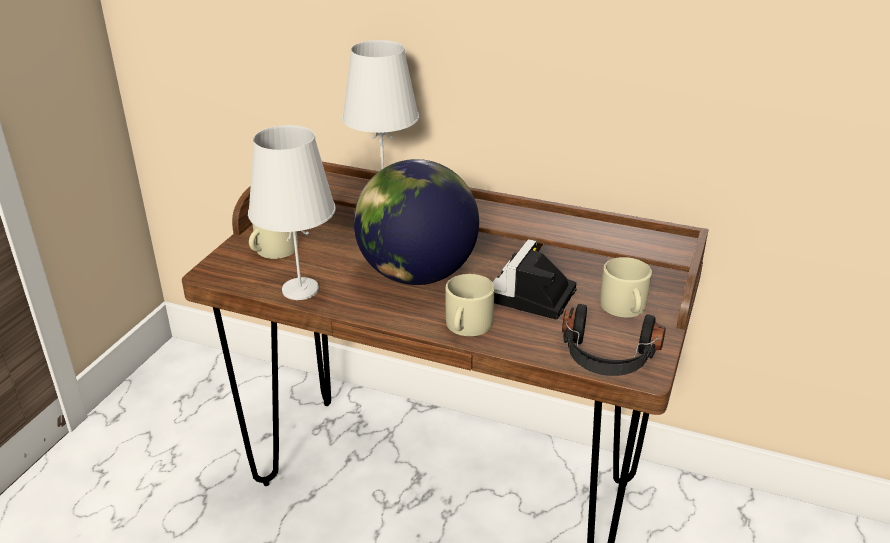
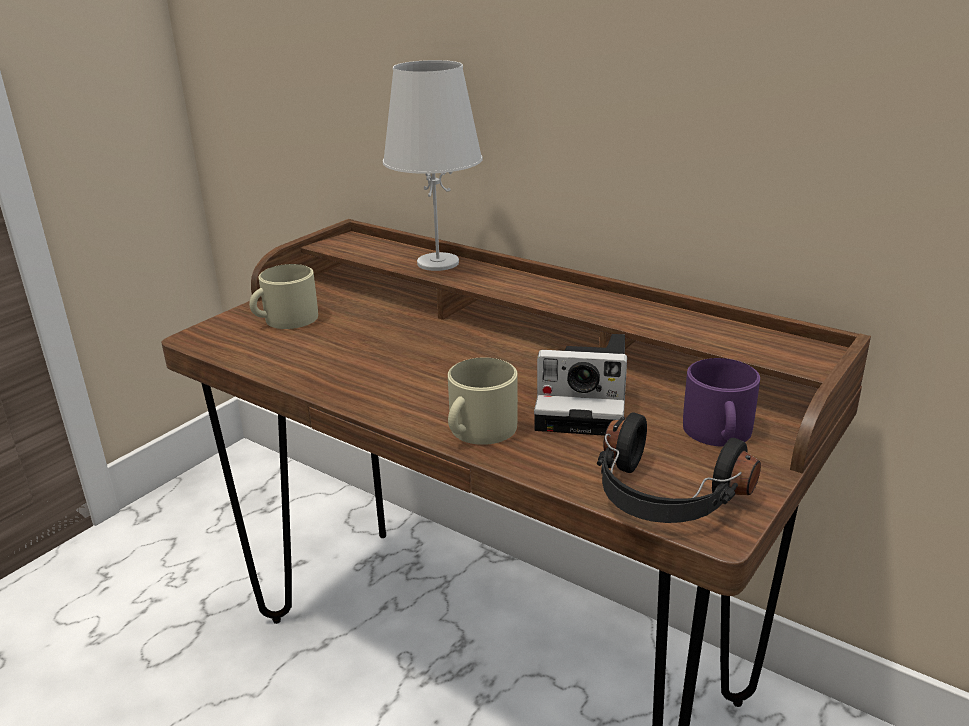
camera: 15 degrees right, 5 degrees down
(300, 289) = (290, 364): white table lamp -> none
(416, 274) = (444, 362): globe -> none
(532, 297) = (586, 405): camera -> camera turned 120 degrees counterclockwise
(625, 307) = (719, 433): beige mug -> purple mug

